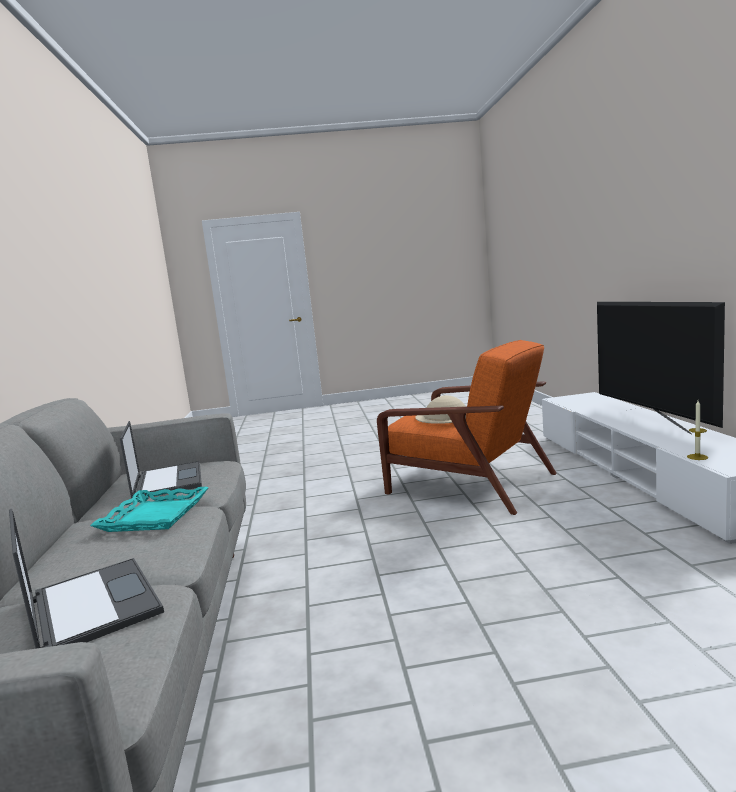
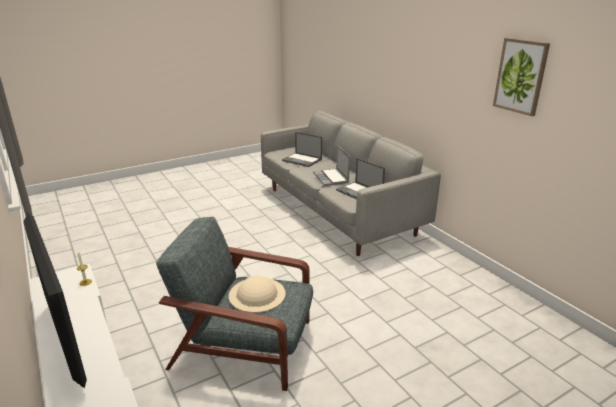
camera: 155 degrees right, 15 degrees up
(51, 241) = (520, 76): none -> picture
(154, 516) = (331, 178): turquoise tray -> laptop
(467, 483) = (245, 344): orange armchair -> grey armchair

